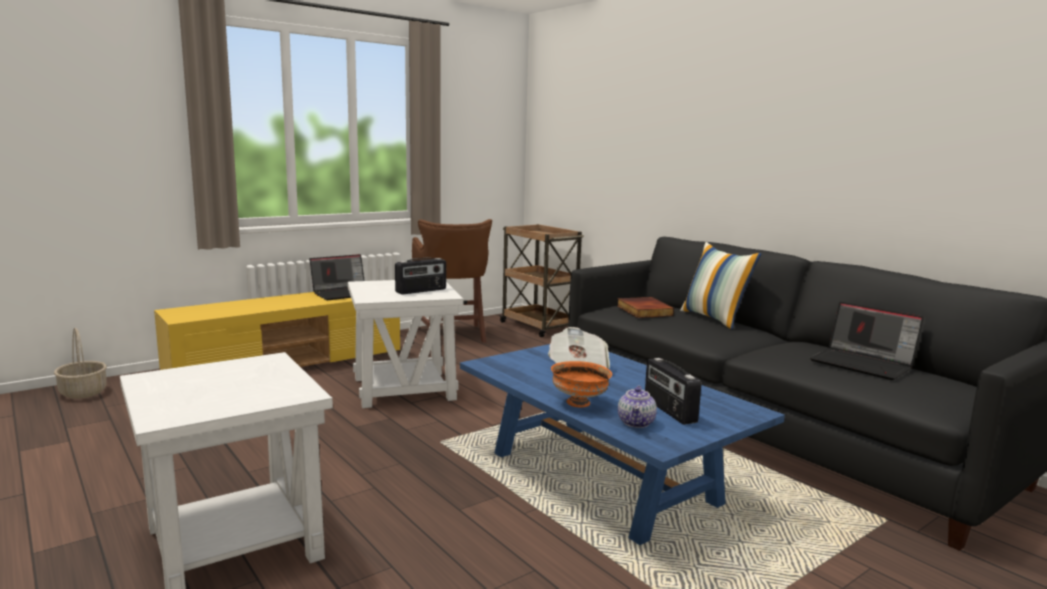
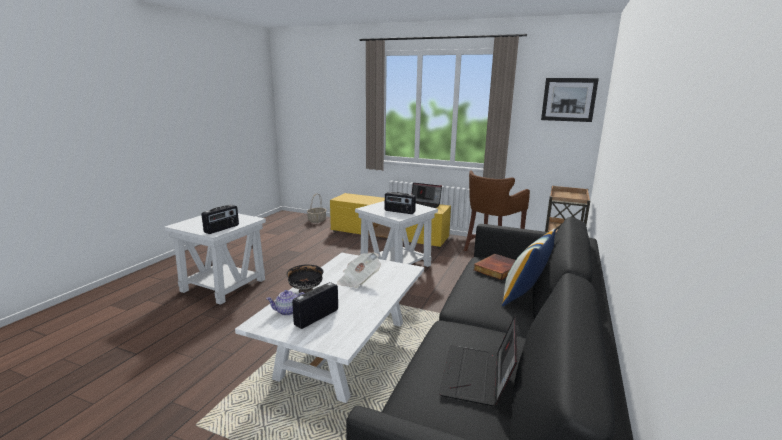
camera: 60 degrees right, 5 degrees up
(286, 386) = (222, 229): none -> radio
(492, 115) = (568, 99): none -> picture
(579, 403) = (306, 291): orange bowl -> black bowl
(602, 477) = (345, 348): blue coffee table -> white coffee table

